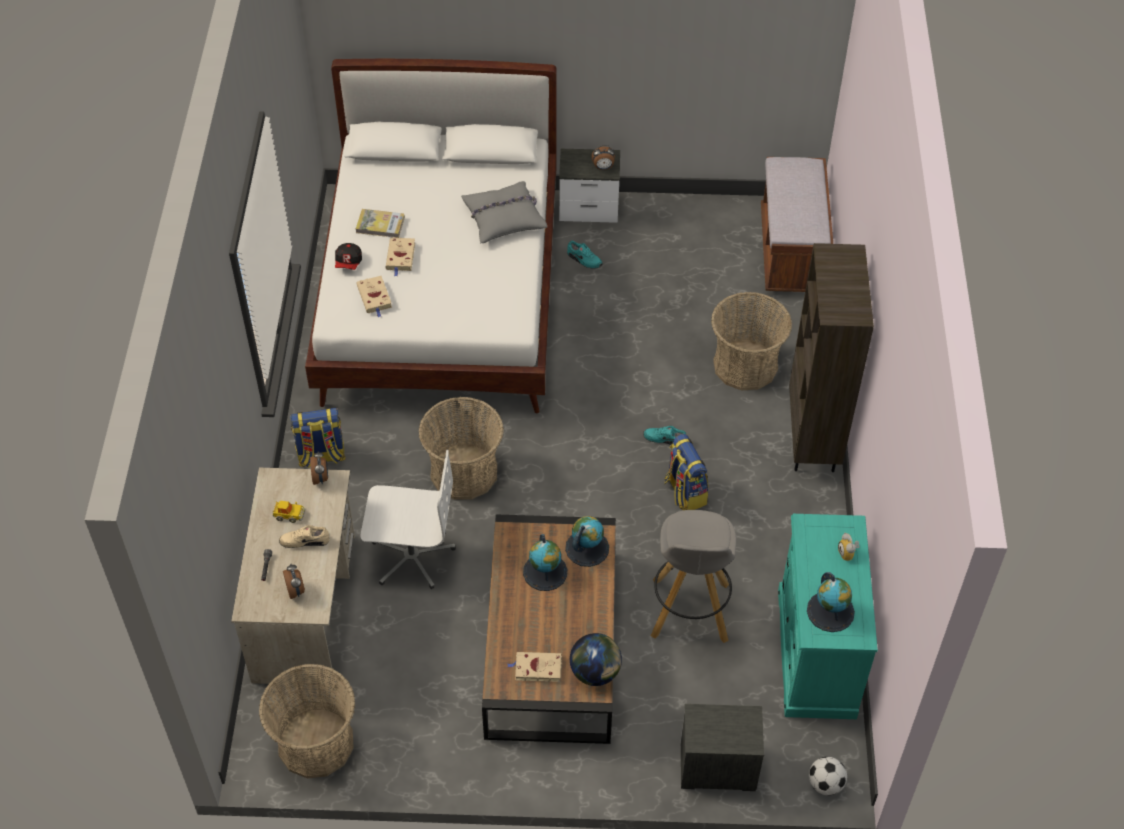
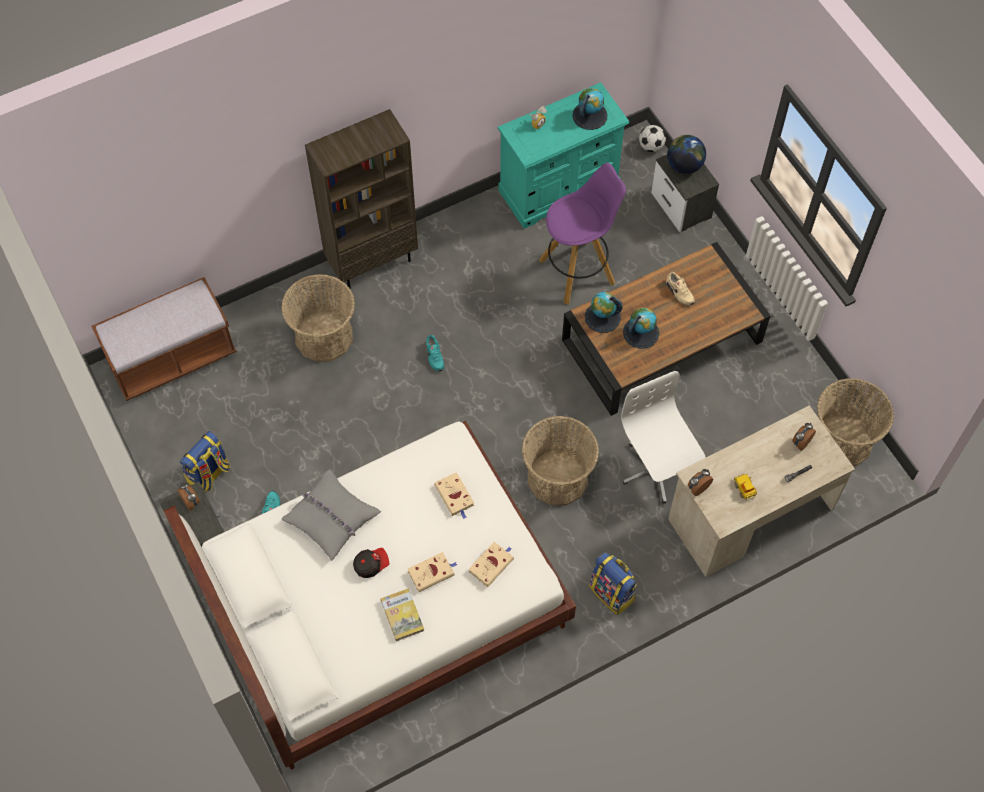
camera: 120 degrees left, 10 degrees up
(305, 540) = (757, 463): beige shoe -> beige shoe (679, 293)
(348, 262) = (463, 613): cap -> cap (371, 564)
(536, 668) = (719, 298): beige book -> beige book (455, 496)
(595, 672) = (696, 264): globe -> globe (684, 165)
(684, 492) = (476, 321): backpack -> backpack (209, 475)
(690, 612) = (578, 271): grey stool -> purple stool

